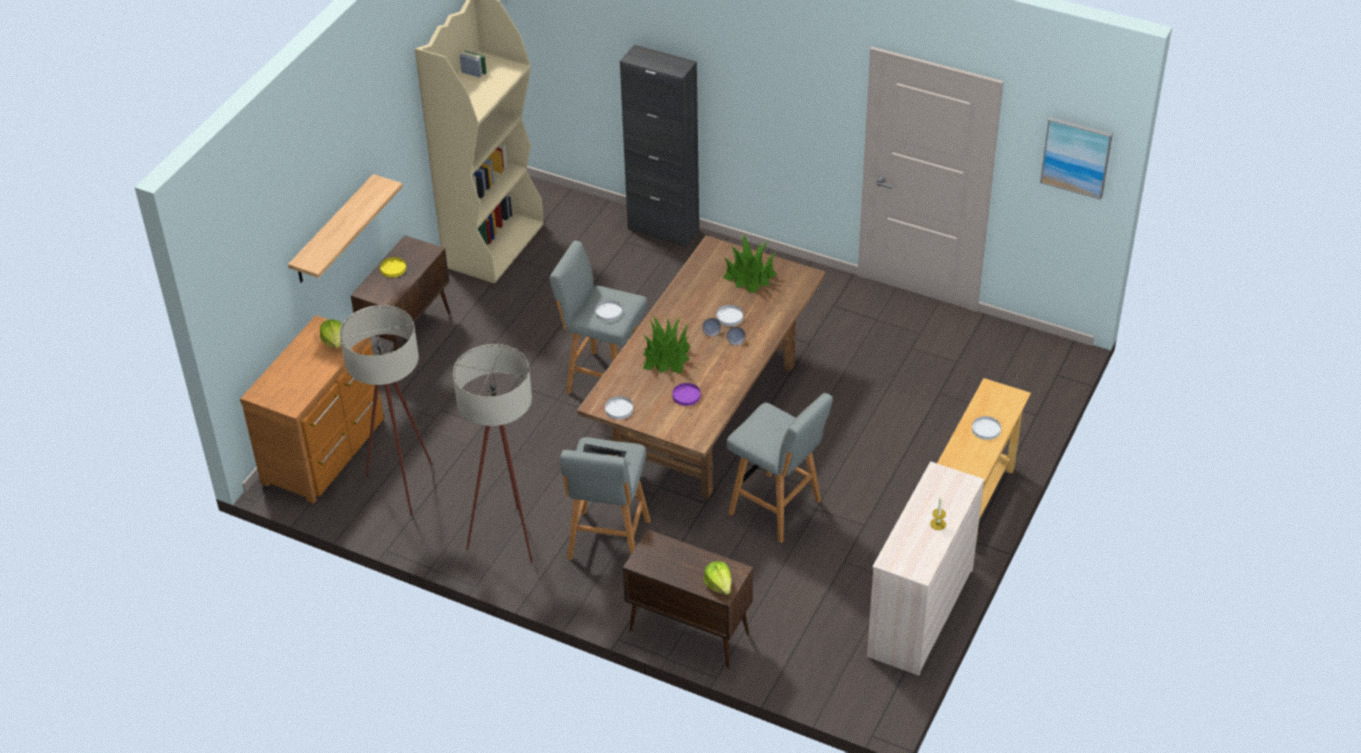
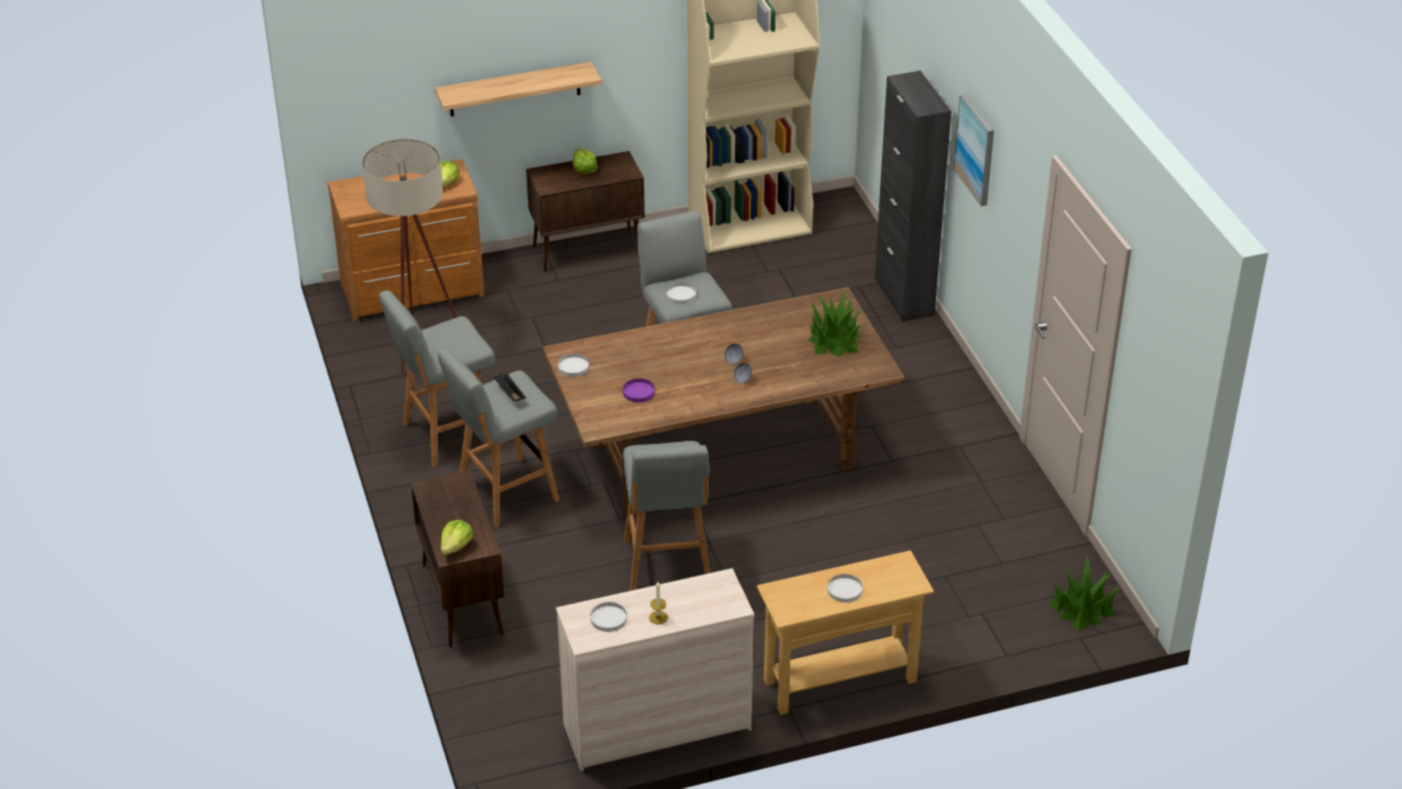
camera: 45 degrees right, 5 degrees down
(393, 269) = (583, 169): yellow plate -> lettuce
(509, 533) = (446, 435): beige floor lamp -> grey stool
(666, 356) = (670, 354): potted plant -> potted plant (1082, 608)
(729, 317) = (767, 358): white plate -> white plate (608, 619)
(1076, 157) = (1166, 378): picture -> picture (976, 149)

